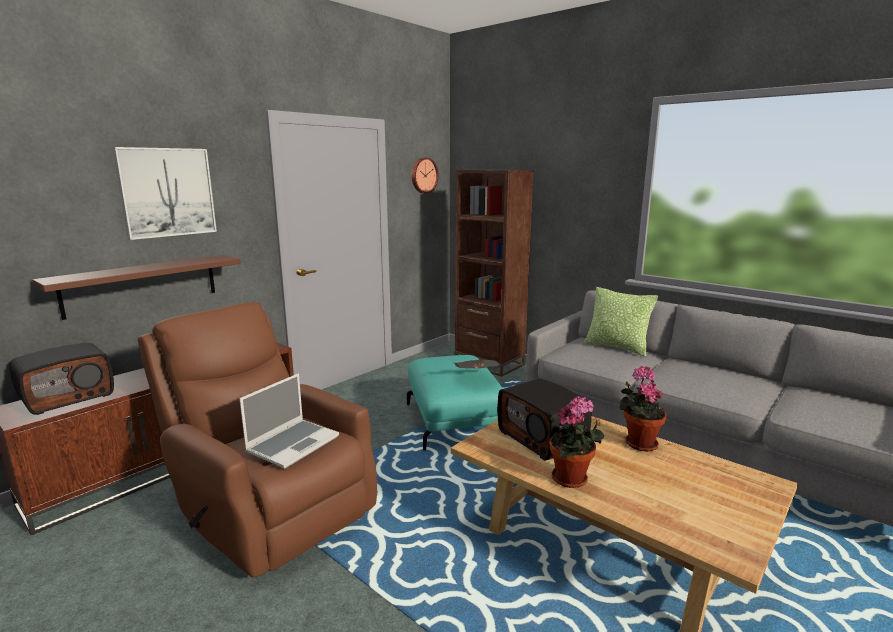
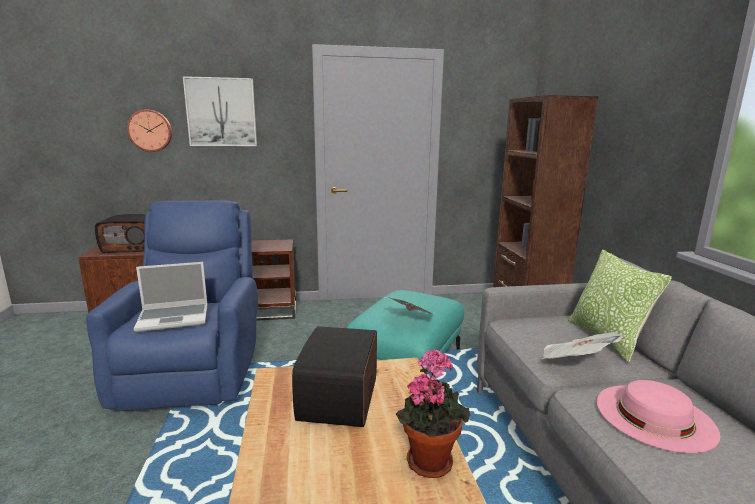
camera: 40 degrees right, 0 degrees up
(142, 285) = (199, 181): brown shelf -> none
(268, 505) = (194, 366): brown armchair -> blue armchair
(423, 175) = (493, 108): wall clock -> wall clock (150, 130)
(572, 480) = (279, 454): potted plant -> none
(626, 365) = (574, 363): none -> newspaper
(693, 377) = (654, 416): none -> pink hat

